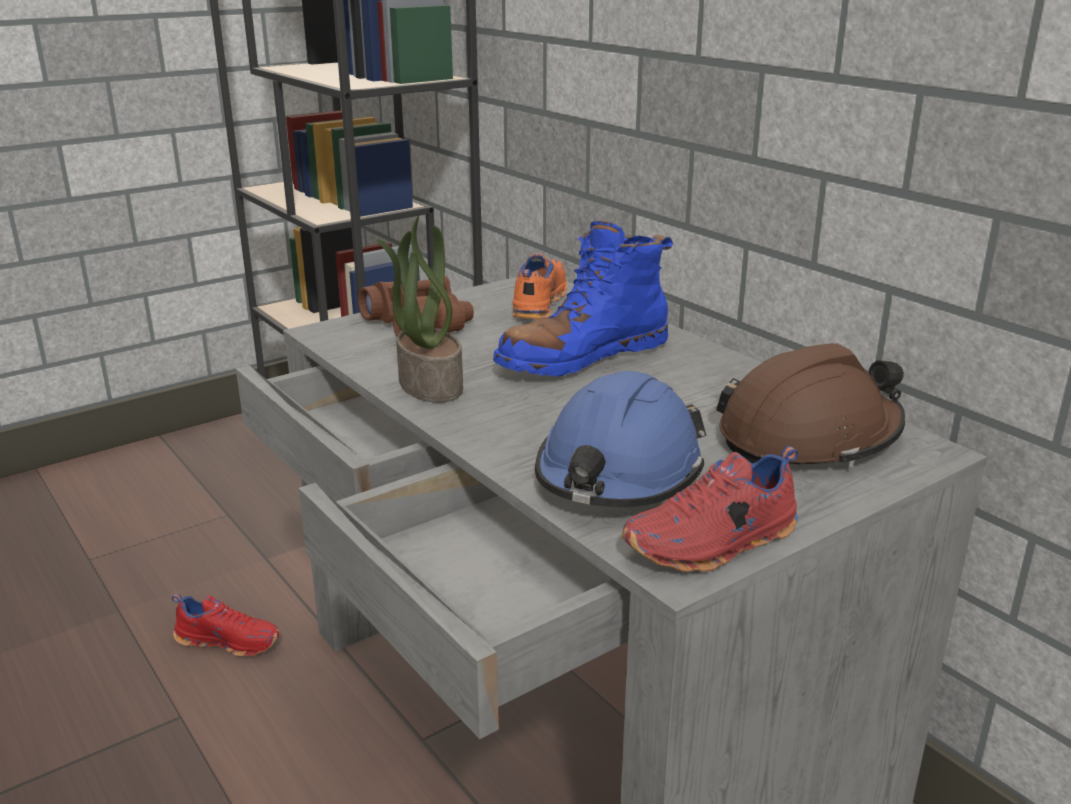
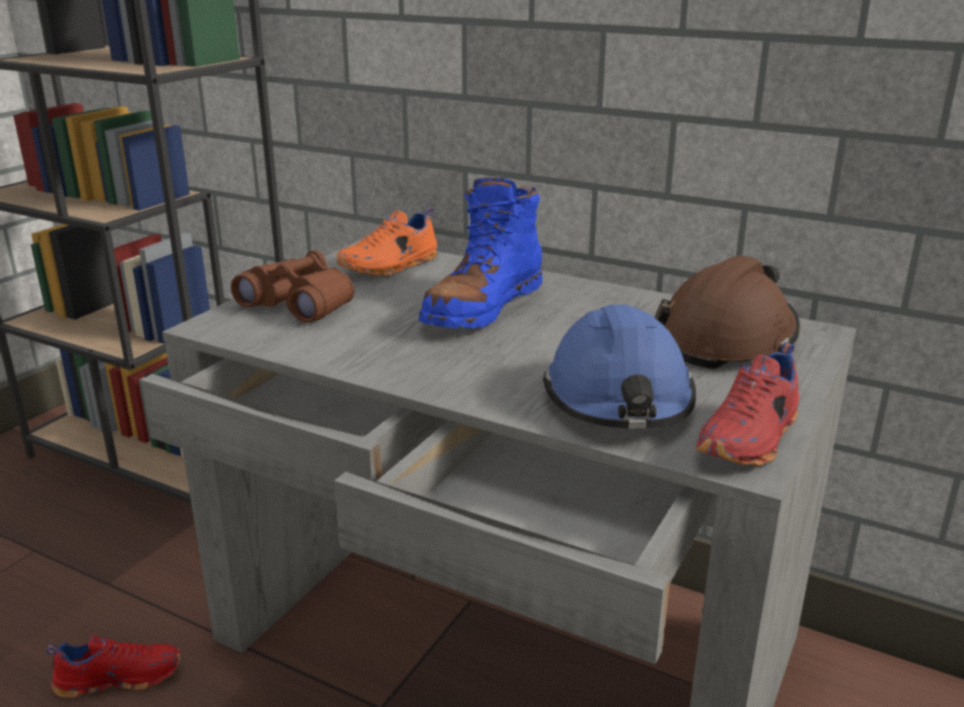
camera: 25 degrees left, 0 degrees up
(428, 384) = (370, 356): potted plant -> none
(537, 303) = (391, 266): orange shoe -> orange shoe turned 120 degrees counterclockwise

